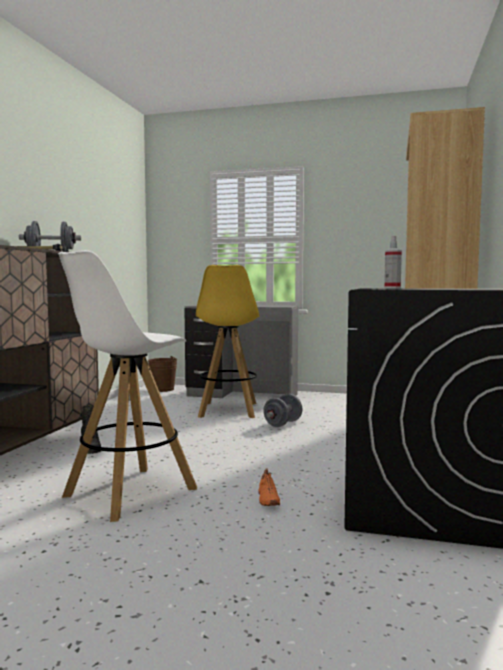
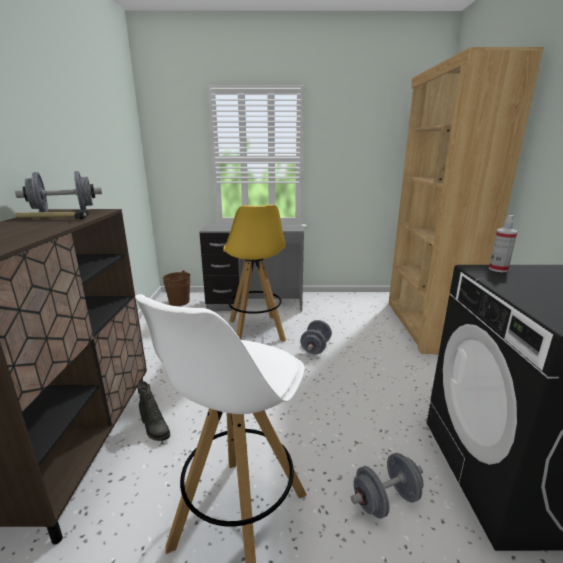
camera: 15 degrees left, 15 degrees up
(267, 499) = (385, 500): orange shoe -> grey dumbbell

